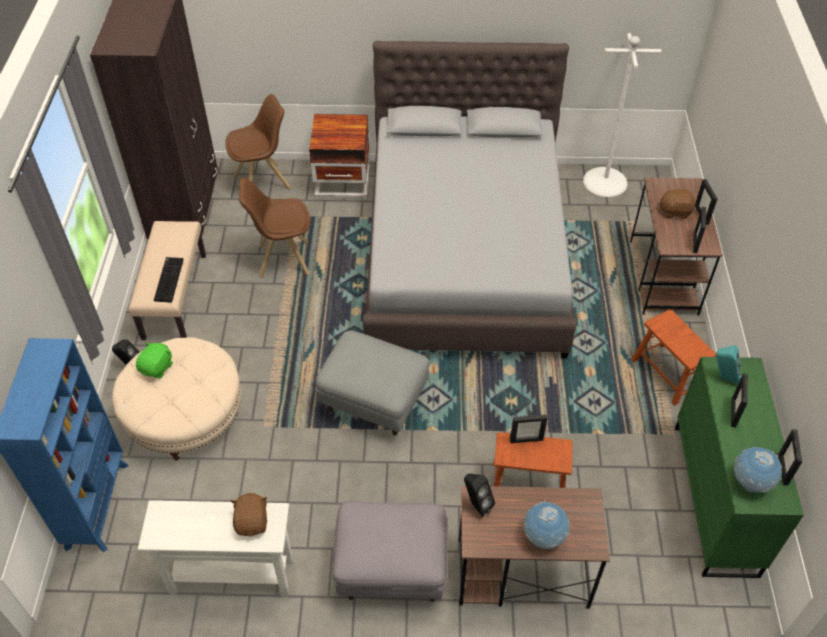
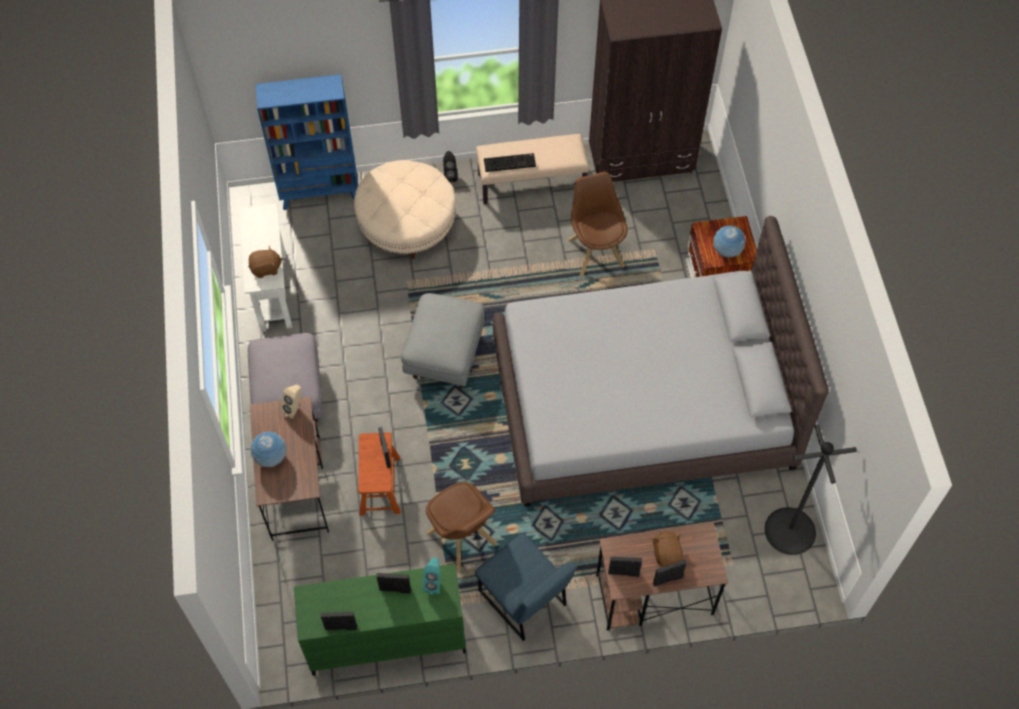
camera: 80 degrees right, 10 degrees up
(157, 368) = (414, 181): green plush toy -> none
(262, 183) = (694, 212): brown chair -> brown chair (462, 538)
(476, 504) = (294, 409): black speaker -> beige speaker
(605, 182) = (790, 531): white clothes rack -> black clothes rack
(668, 373) = (523, 600): brown stool -> blue chair
(750, 482) = (324, 600): globe -> globe (726, 251)

